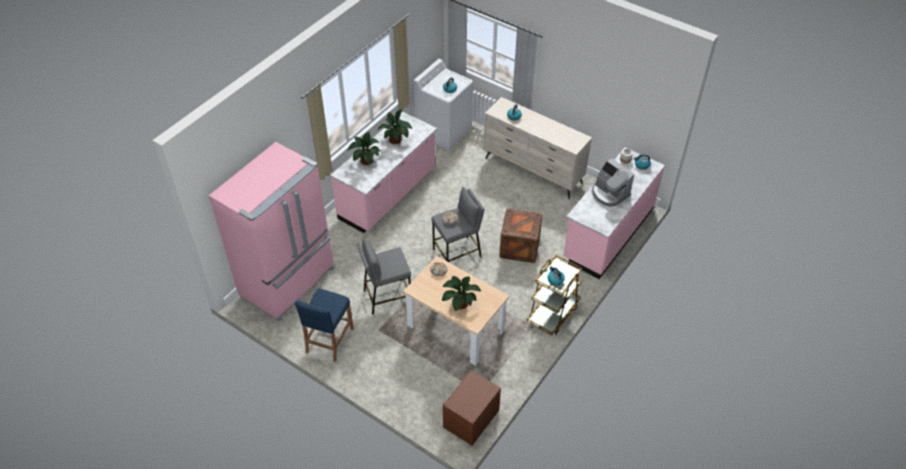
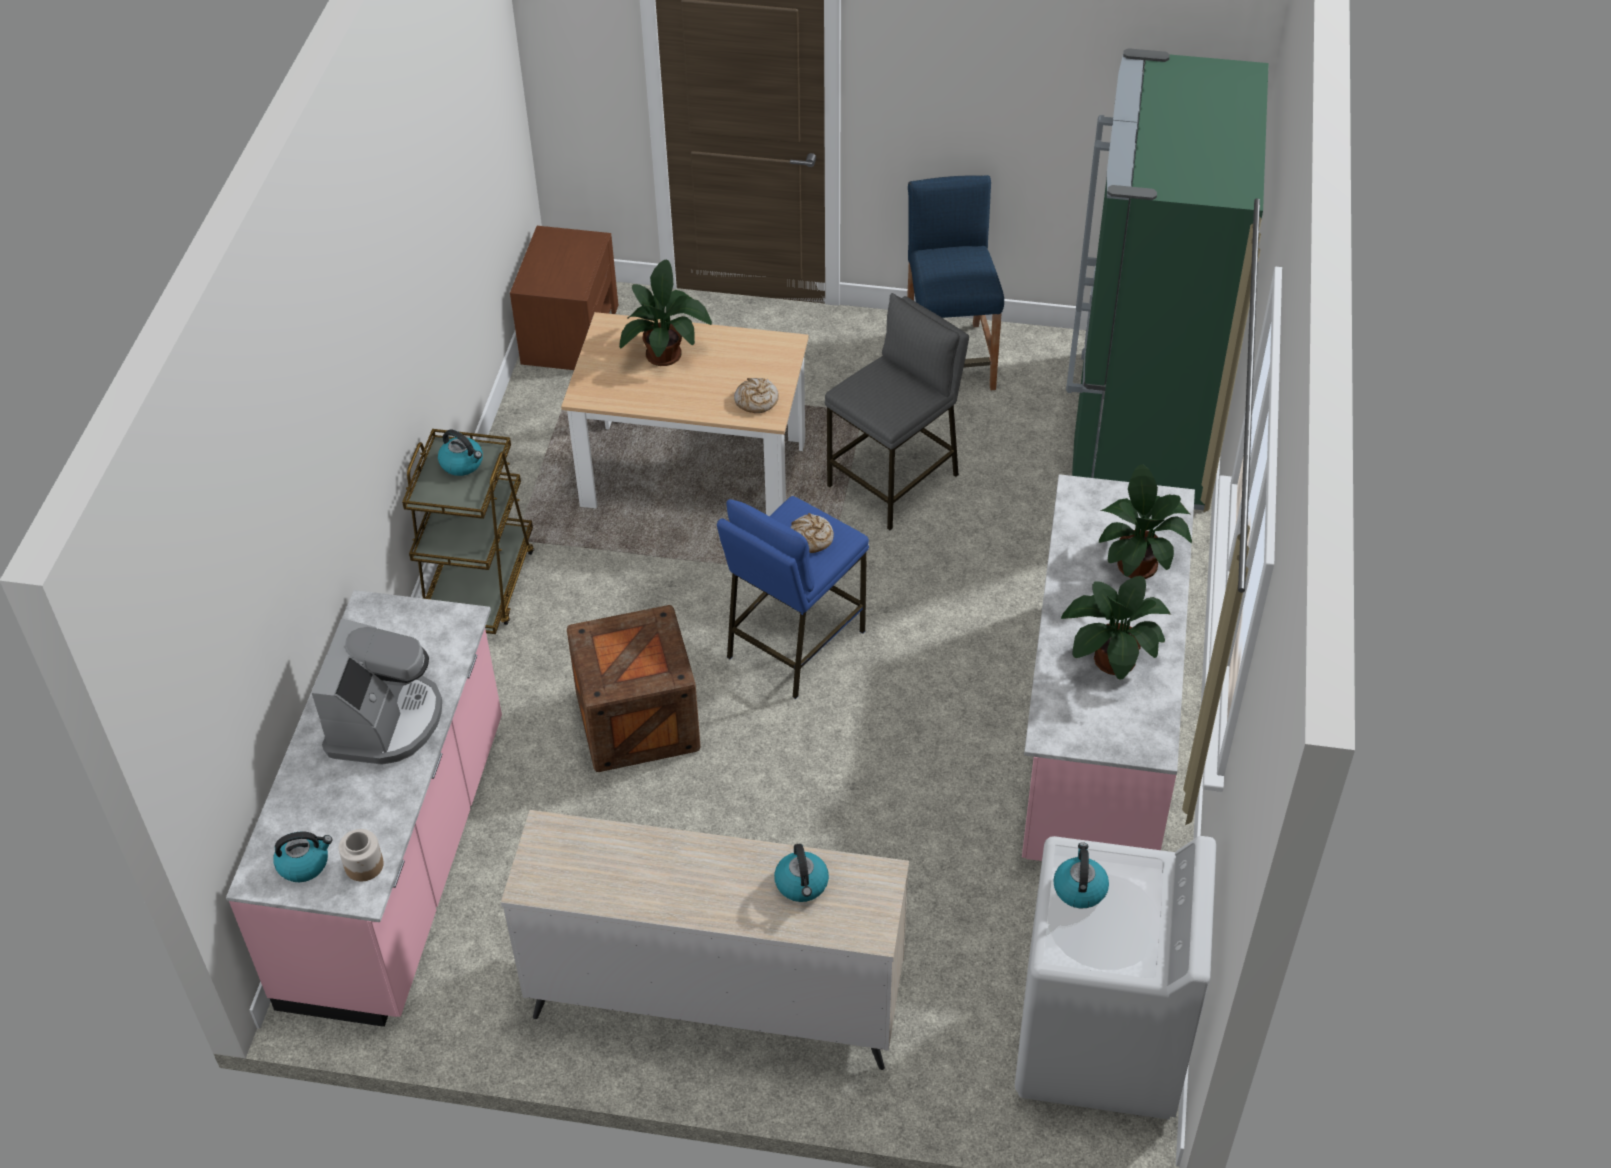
camera: 155 degrees right, 0 degrees up
(289, 282) = (1137, 430): pink fridge -> green fridge
(457, 253) = (794, 643): grey stool -> blue stool
(609, 193) = (385, 721): coffee machine -> coffee machine turned 75 degrees clockwise

